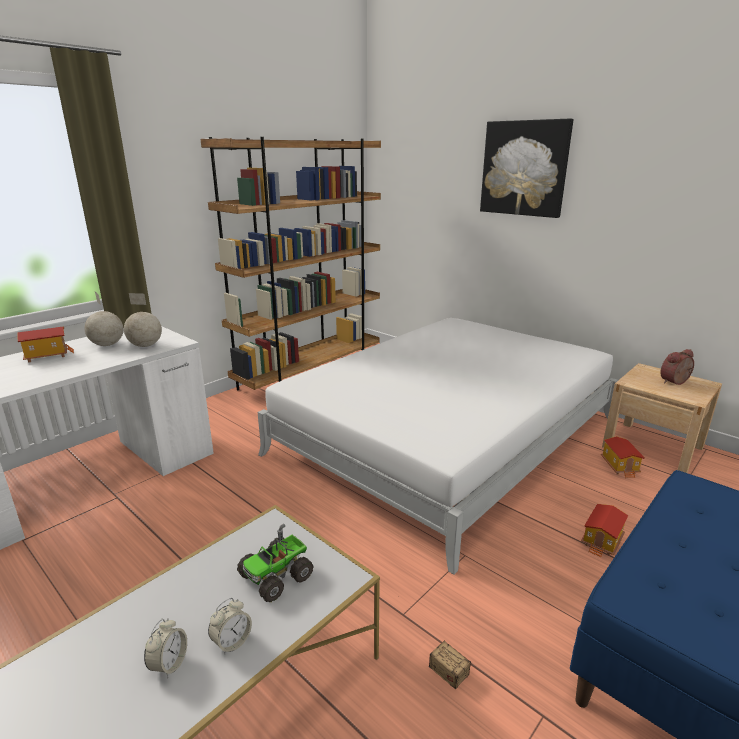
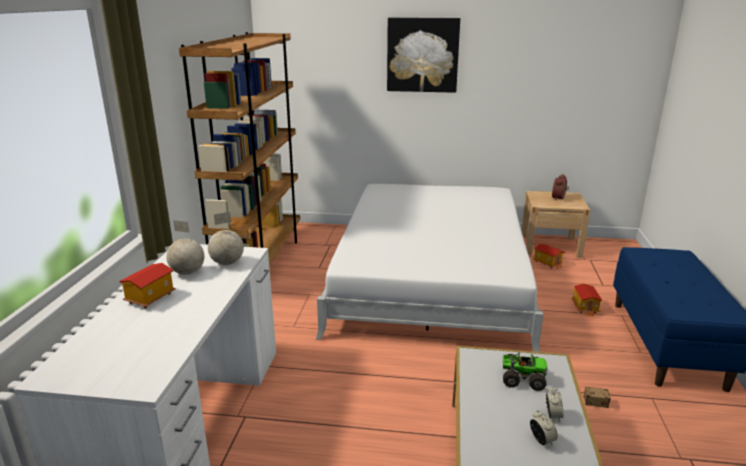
camera: 35 degrees left, 0 degrees up
(277, 576) = (522, 378): toy truck -> toy truck turned 90 degrees counterclockwise

